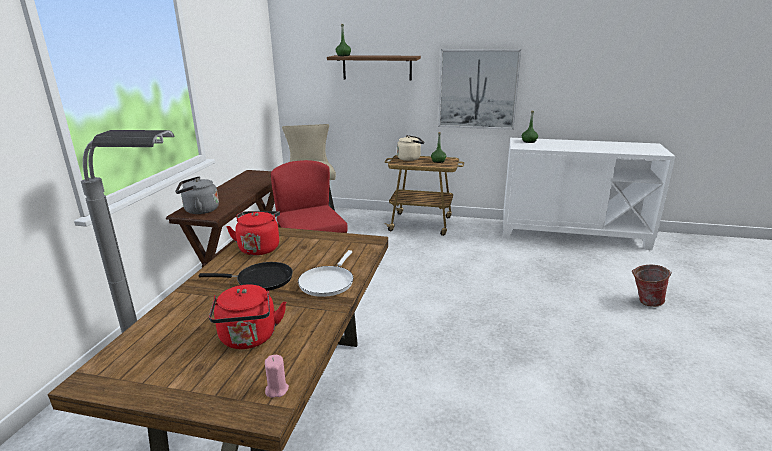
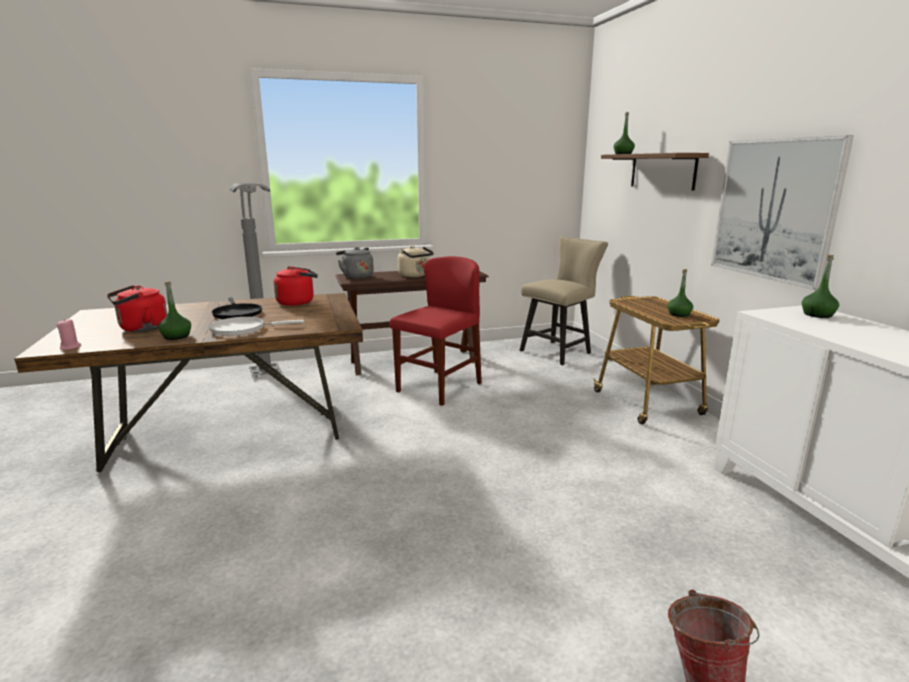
camera: 60 degrees right, 5 degrees down
(313, 317) = (176, 336): none -> green bottle
(410, 158) = (654, 302): beige kettle -> beige kettle (415, 276)

